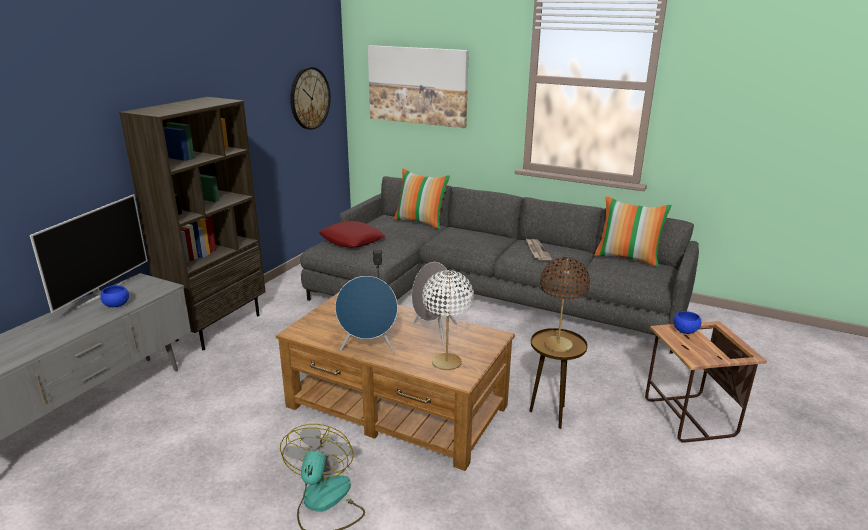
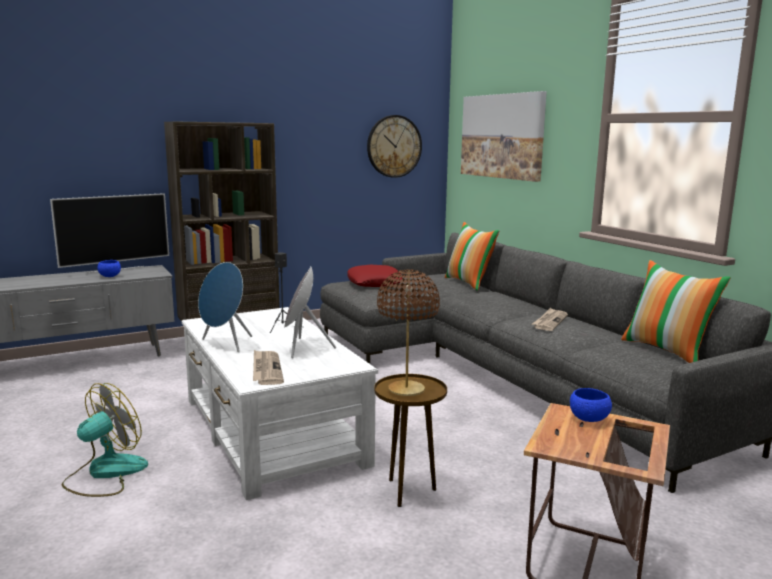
camera: 35 degrees right, 10 degrees down
(397, 407) = (271, 431): brown coffee table -> white coffee table
(446, 363) = (266, 369): white table lamp -> newspaper

